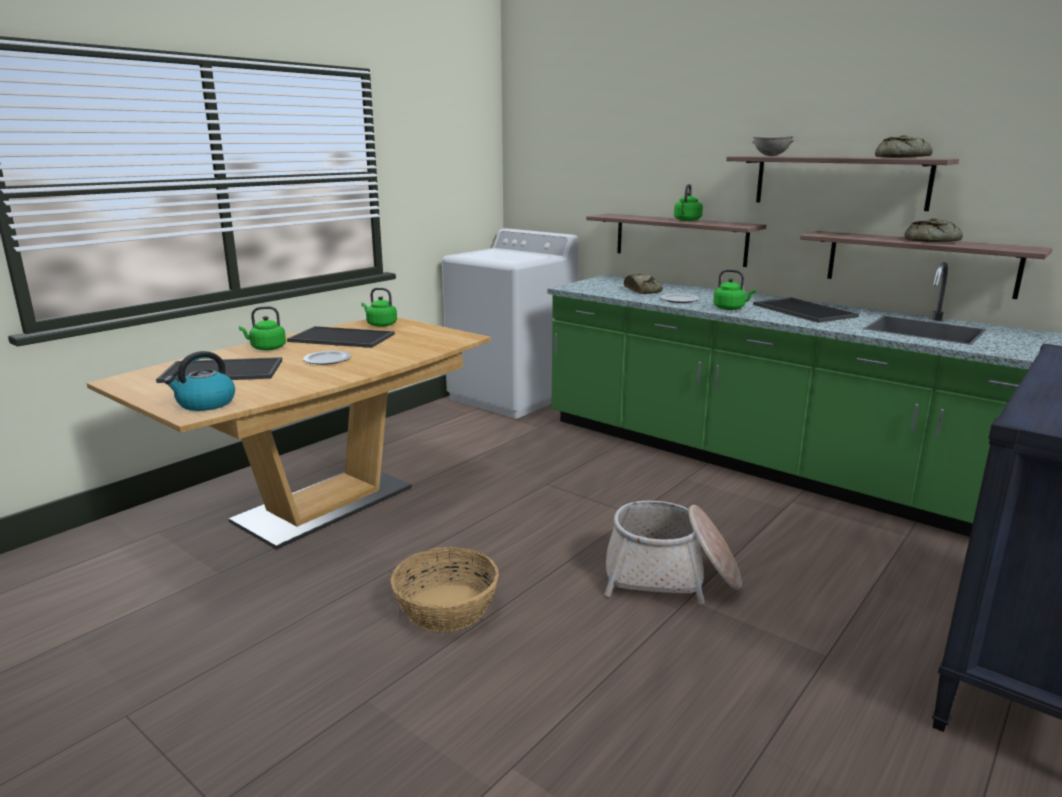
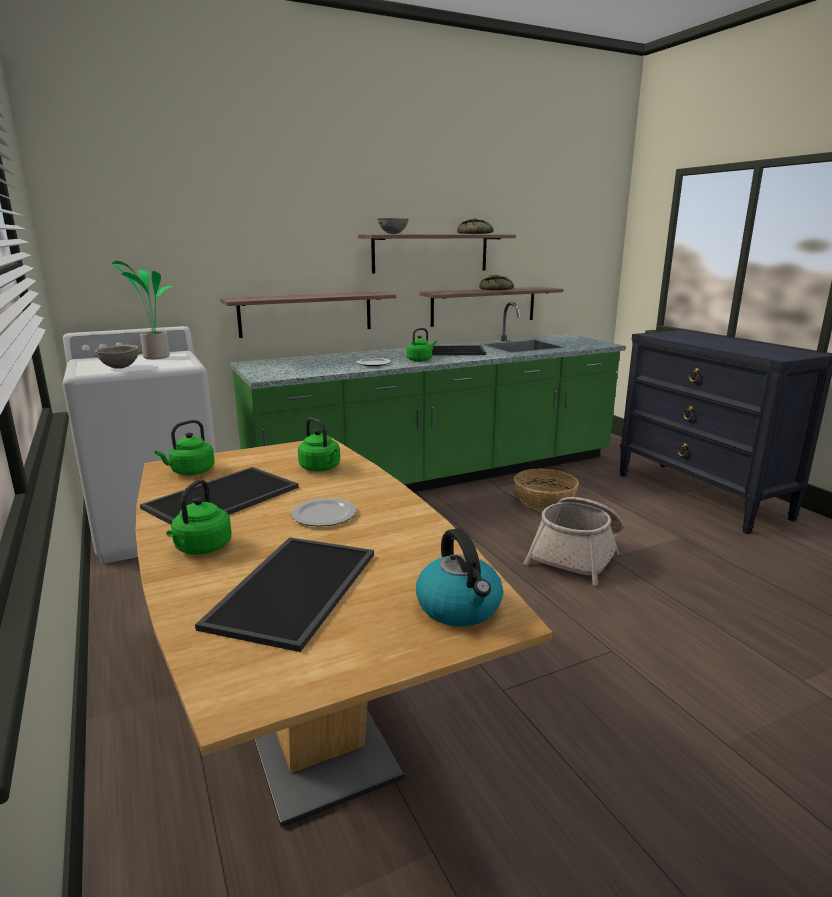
camera: 65 degrees left, 0 degrees up
(445, 607) = (586, 667): basket -> basket (544, 501)
(481, 256) = (120, 368): none -> grey bowl
(525, 255) = (155, 357): none -> potted plant
(642, 290) = (320, 365): bread -> none
(687, 220) = (324, 295): green kettle -> green kettle (321, 468)

